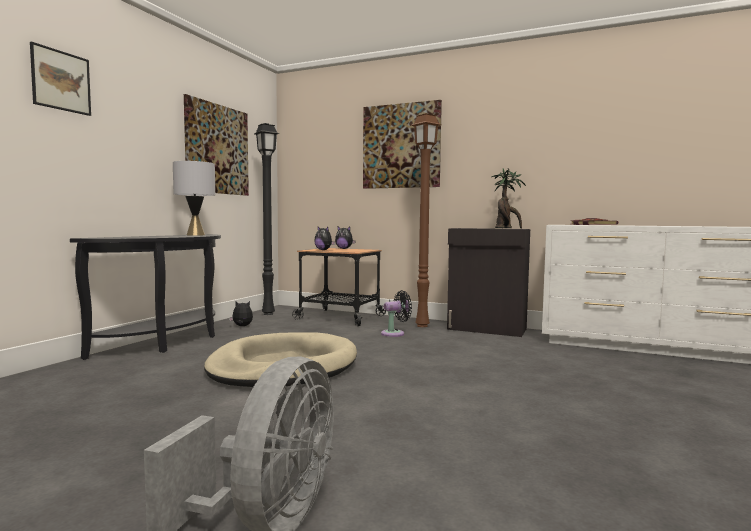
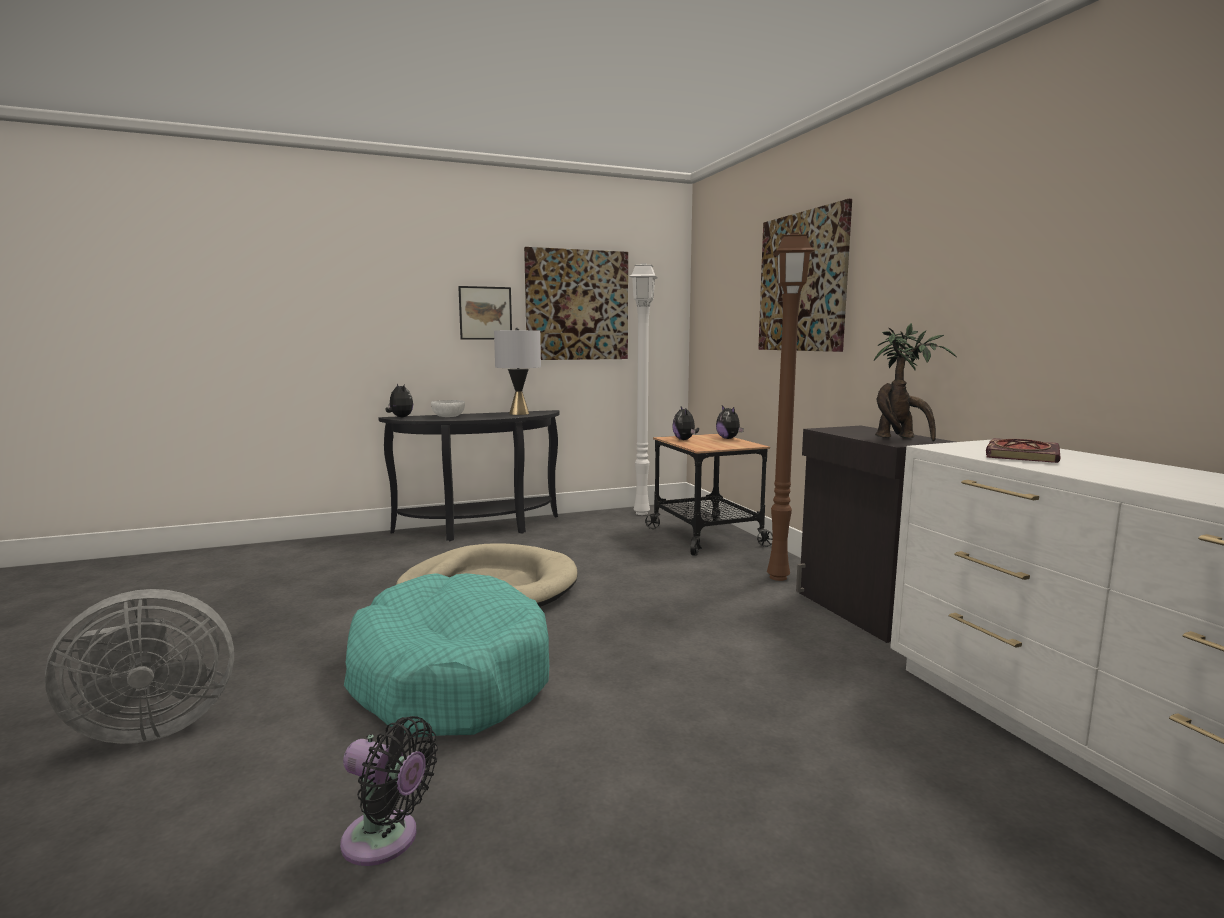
camera: 45 degrees right, 5 degrees up
(61, 81) = (373, 264): picture -> picture (485, 313)
(144, 236) = (448, 416): none -> white bowl
(242, 326) = (577, 525): plush toy -> plush toy (400, 417)
(267, 314) = (640, 513): black floor lamp -> white floor lamp
(393, 408) = (449, 677): none -> turquoise dog bed
(395, 333) = (709, 579): black fan -> black fan (386, 840)

